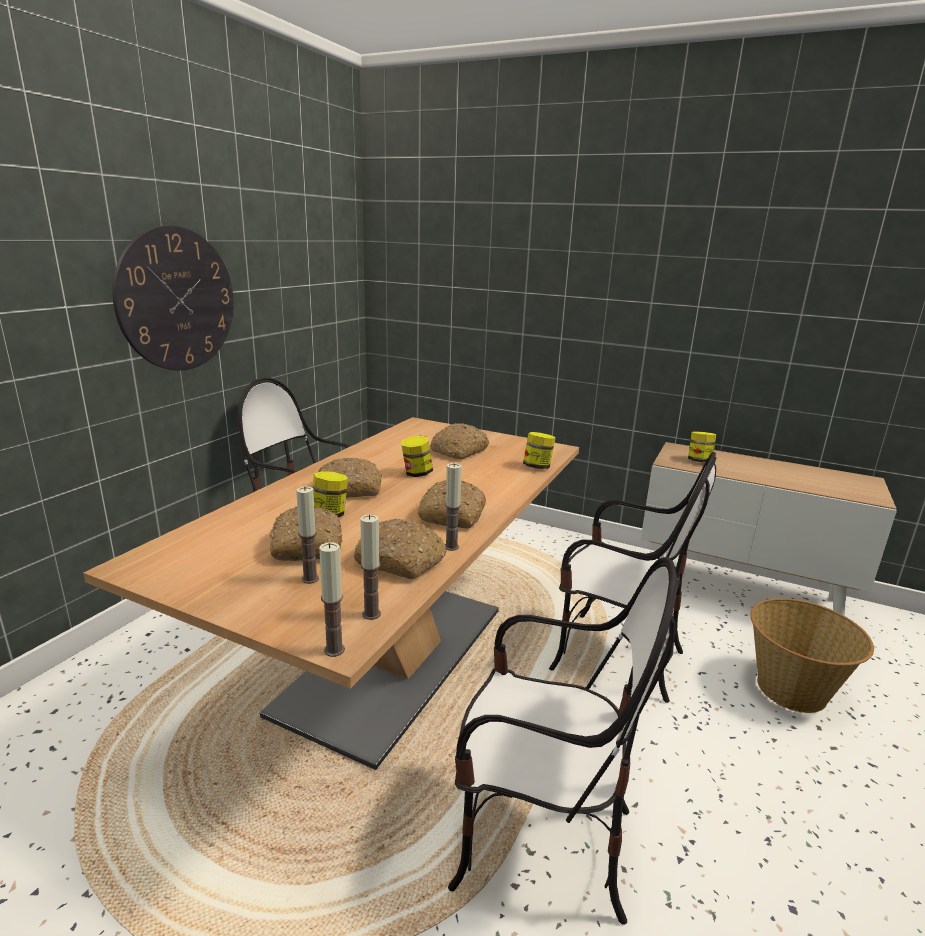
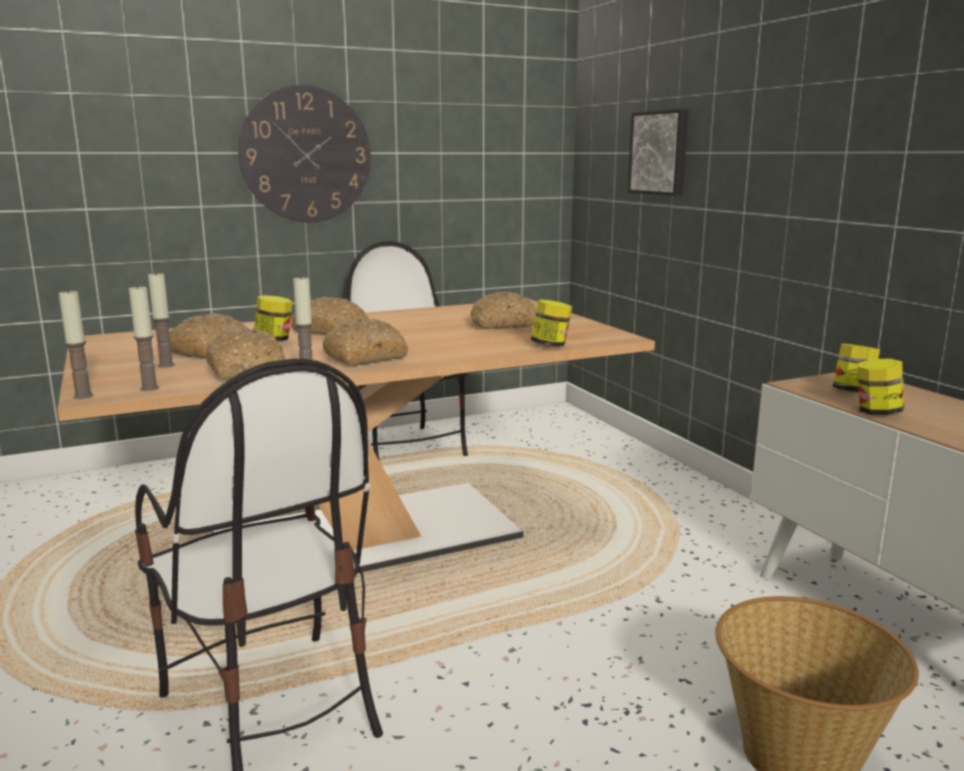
camera: 40 degrees right, 5 degrees down
(417, 473) = (415, 331): jar -> jar (877, 412)
(474, 289) = (660, 153): none -> picture
(615, 657) = (592, 622): chair -> none

